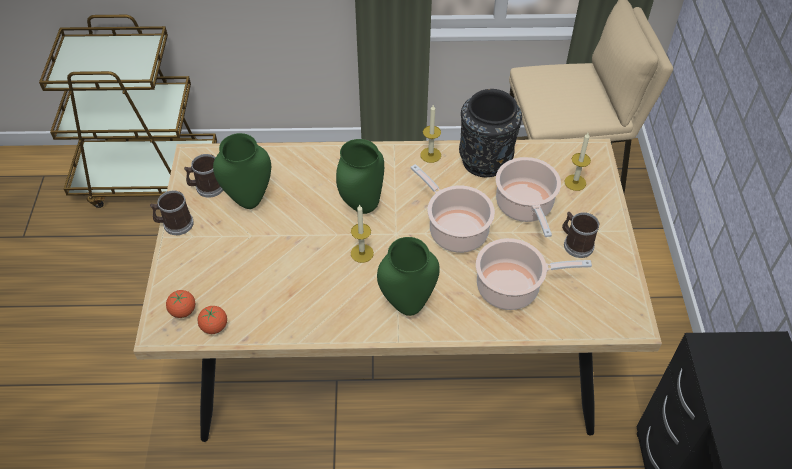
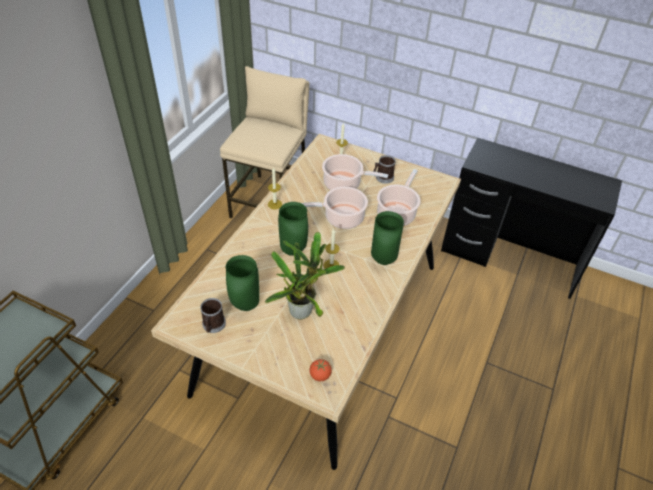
camera: 65 degrees left, 5 degrees down
(175, 224) = (235, 356): mug -> none
(214, 327) = (344, 361): tomato -> none
(272, 255) = (302, 309): none -> potted plant
(485, 160) = (297, 184): black vase -> none

